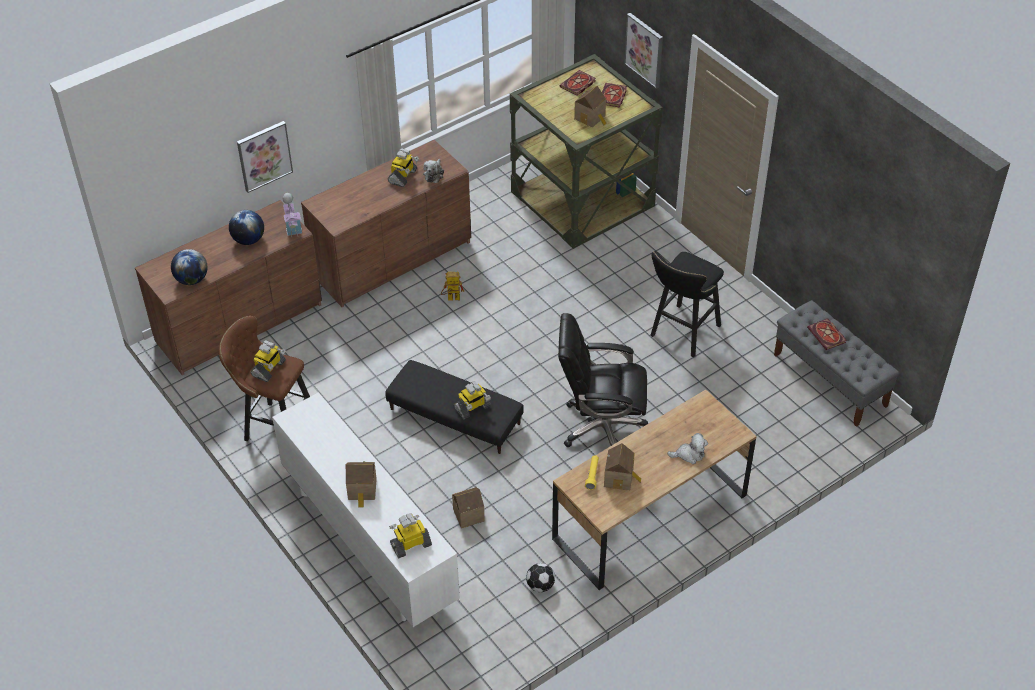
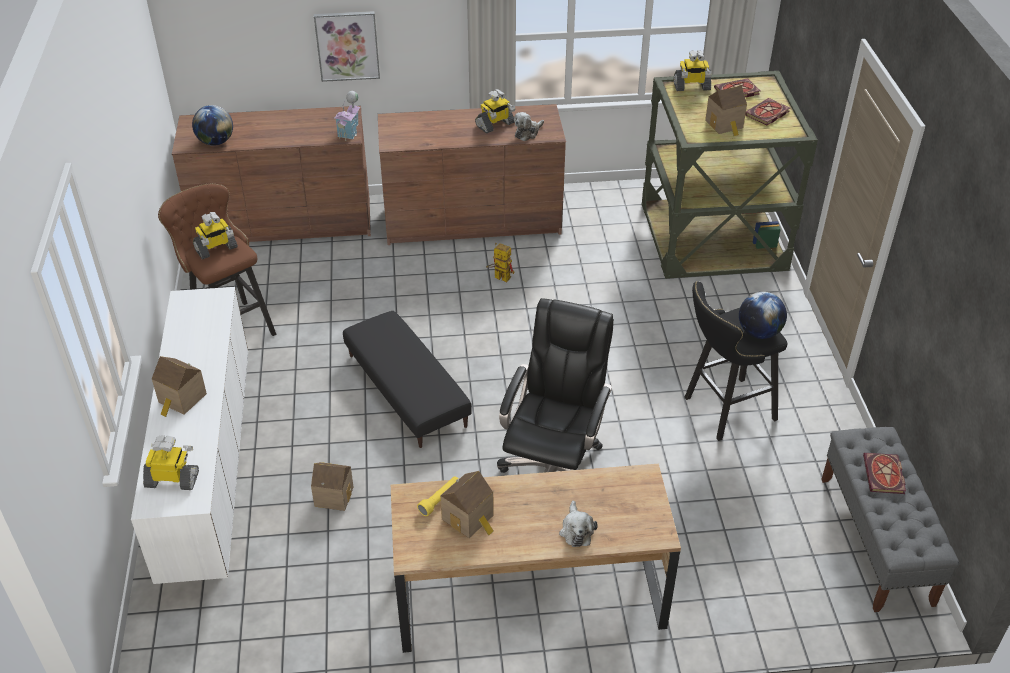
camera: 30 degrees right, 5 degrees down
(248, 240) = (299, 128): globe -> globe (759, 332)
(472, 408) = (412, 382): toy robot -> toy robot (691, 86)
(540, 586) = (342, 612): football -> none
(602, 426) = (554, 469): black office chair -> black office chair turned 75 degrees clockwise
(644, 50) = (819, 64): picture -> none
(689, 454) = (576, 530): plush toy -> plush toy turned 60 degrees clockwise

